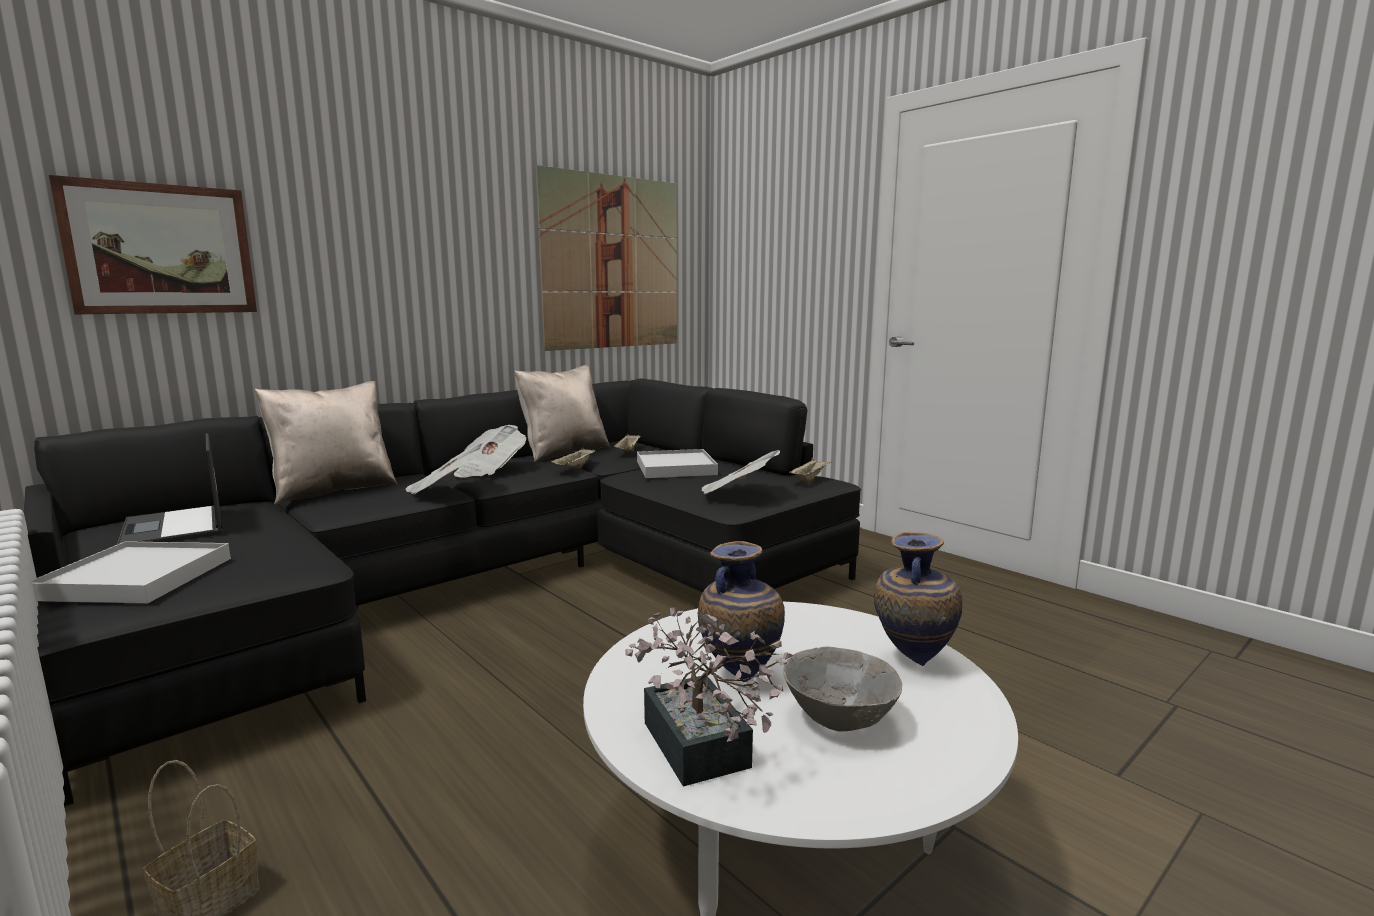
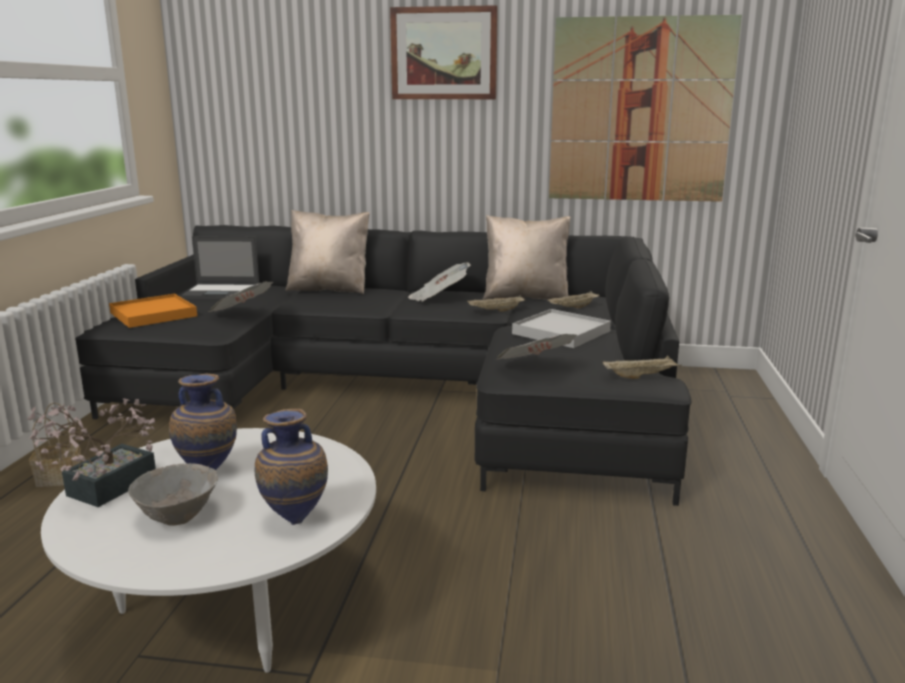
camera: 50 degrees right, 5 degrees up
(136, 578) = (153, 314): white tray -> orange tray
(160, 249) = (266, 111): picture -> picture (444, 53)
(174, 528) = (222, 292): laptop -> laptop turned 105 degrees counterclockwise
(445, 490) = (376, 305): newspaper -> newspaper (242, 314)

